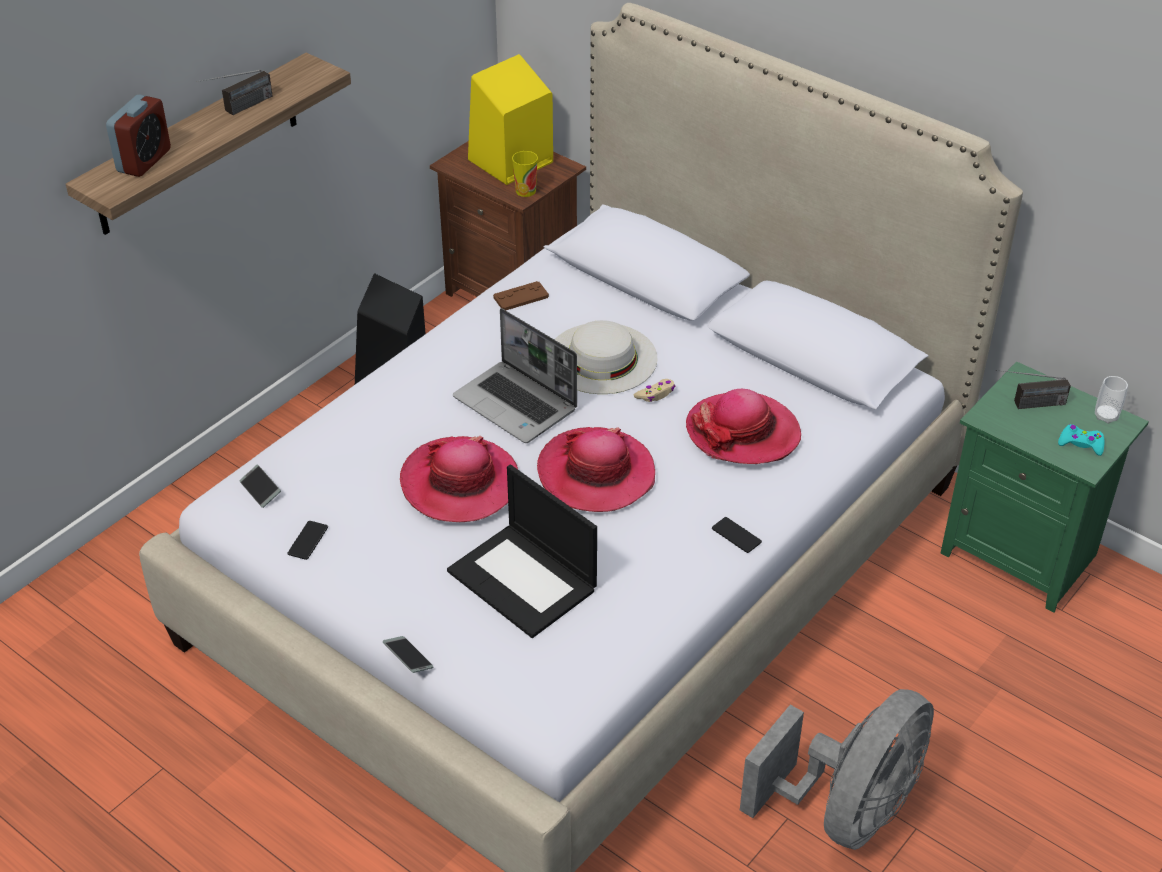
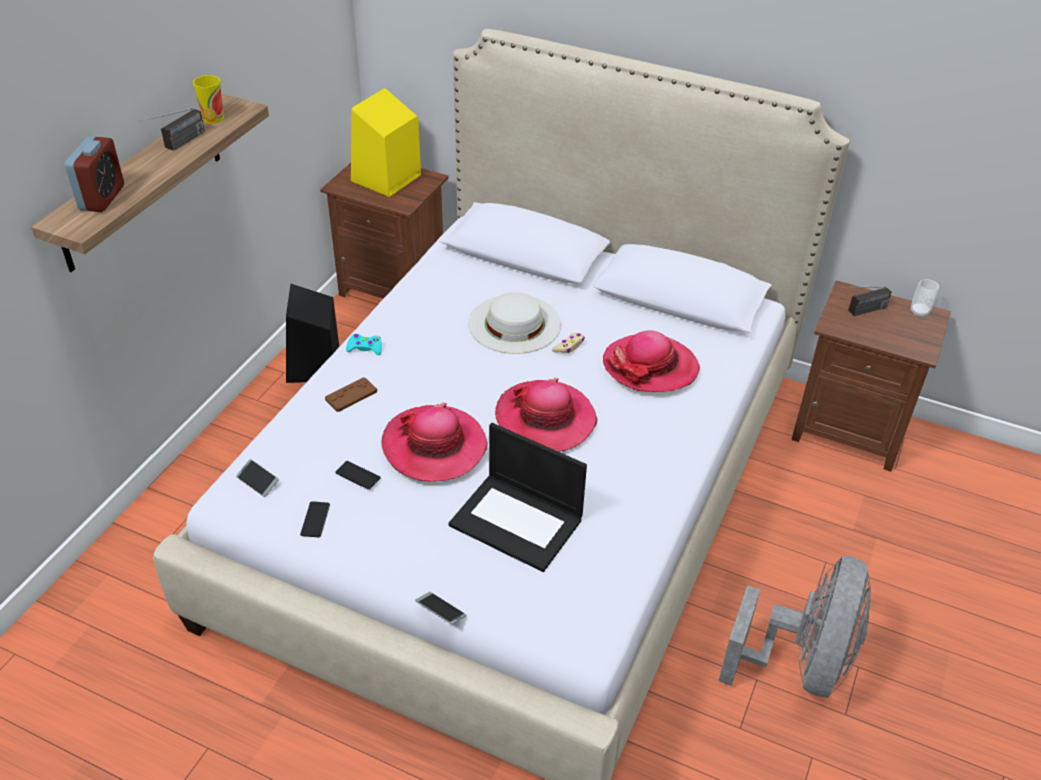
camera: 15 degrees left, 0 degrees up
(517, 404) = (458, 371): laptop -> none
(521, 297) = (430, 284): brown game controller -> brown game controller (351, 395)
(525, 191) = (406, 199): cup -> cup (213, 118)
(736, 535) = (678, 452): phone -> phone (358, 475)
(1021, 553) = (849, 429): green nightstand -> brown nightstand
(1081, 444) = (911, 336): turquoise game controller -> turquoise game controller (365, 348)

